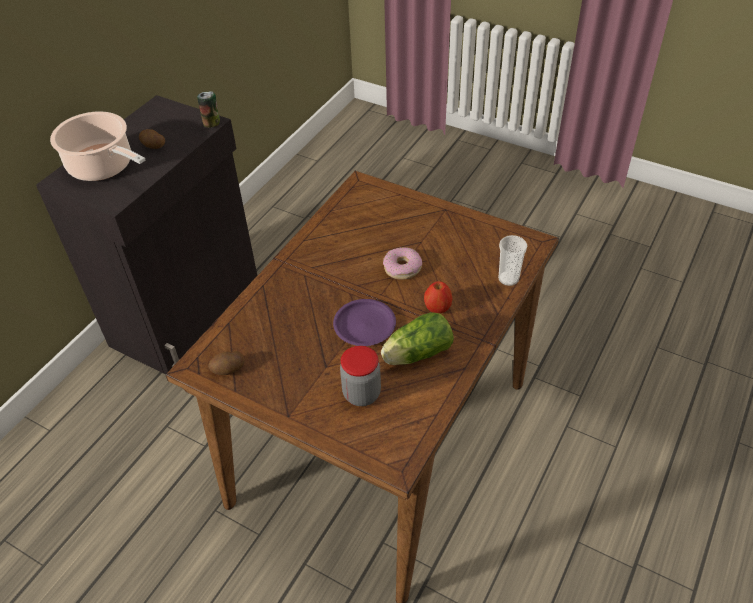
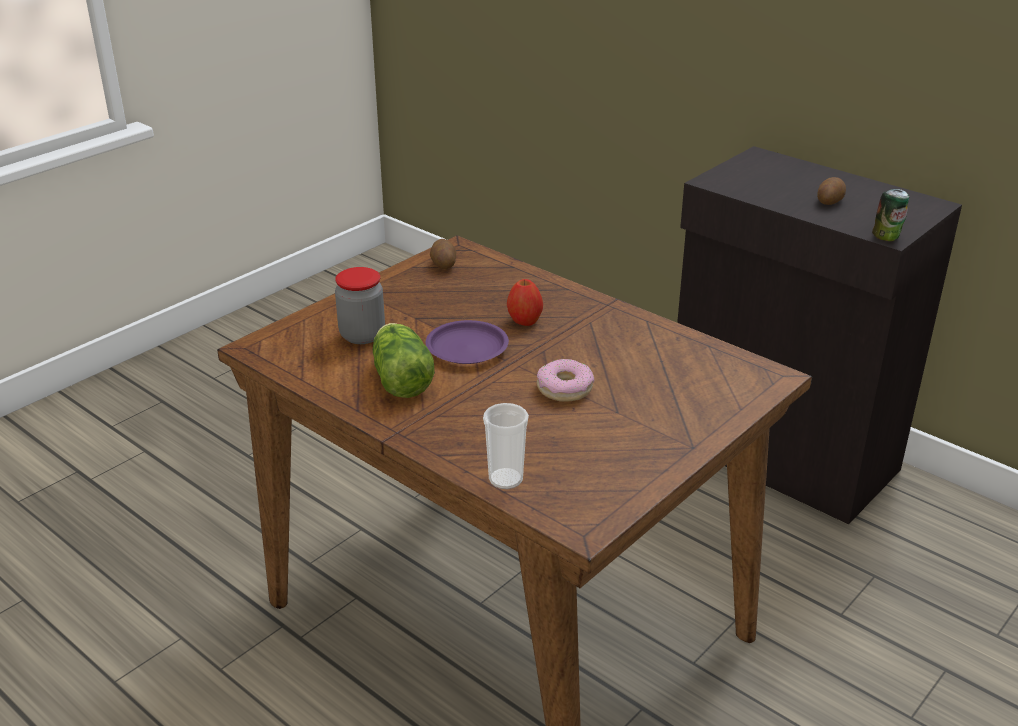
camera: 100 degrees right, 15 degrees down
(103, 167) = (784, 176): cooking pot -> none
(437, 308) = (472, 405): apple -> apple (524, 321)

